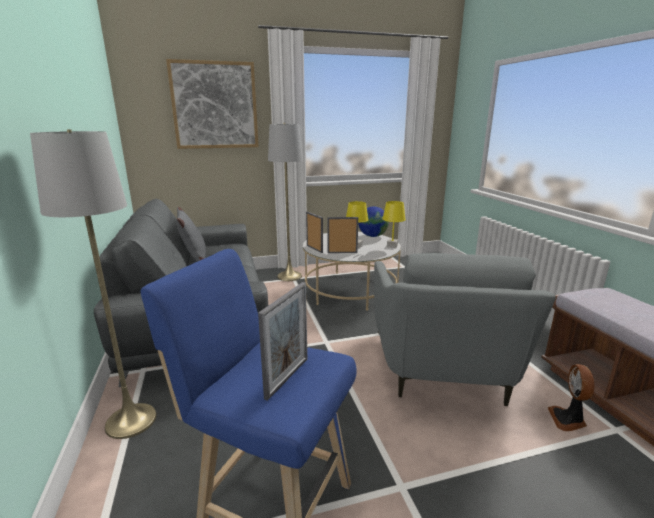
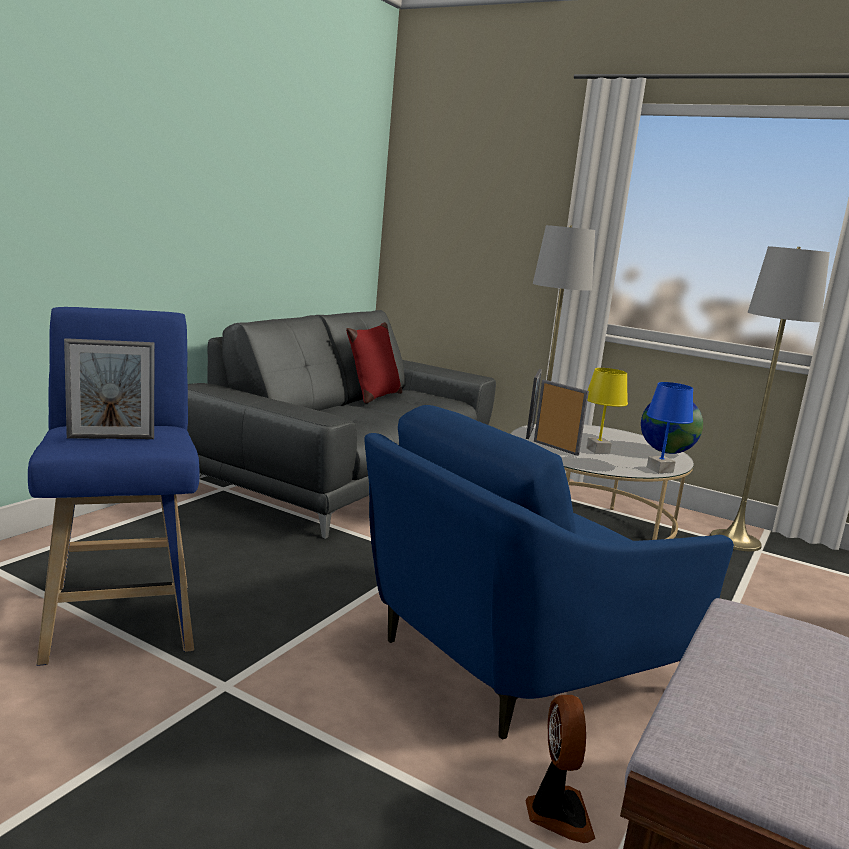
camera: 45 degrees right, 5 degrees down
(131, 420) = (151, 513): grey floor lamp -> grey floor lamp (735, 541)
(194, 259) = (373, 396): grey pillow -> red pillow
(215, 105) = (499, 194): picture -> none
(392, 246) = (660, 470): yellow table lamp -> blue table lamp
(443, 368) = (512, 659): grey armchair -> blue armchair
(568, 419) = (557, 813): fan -> fan turned 120 degrees clockwise

